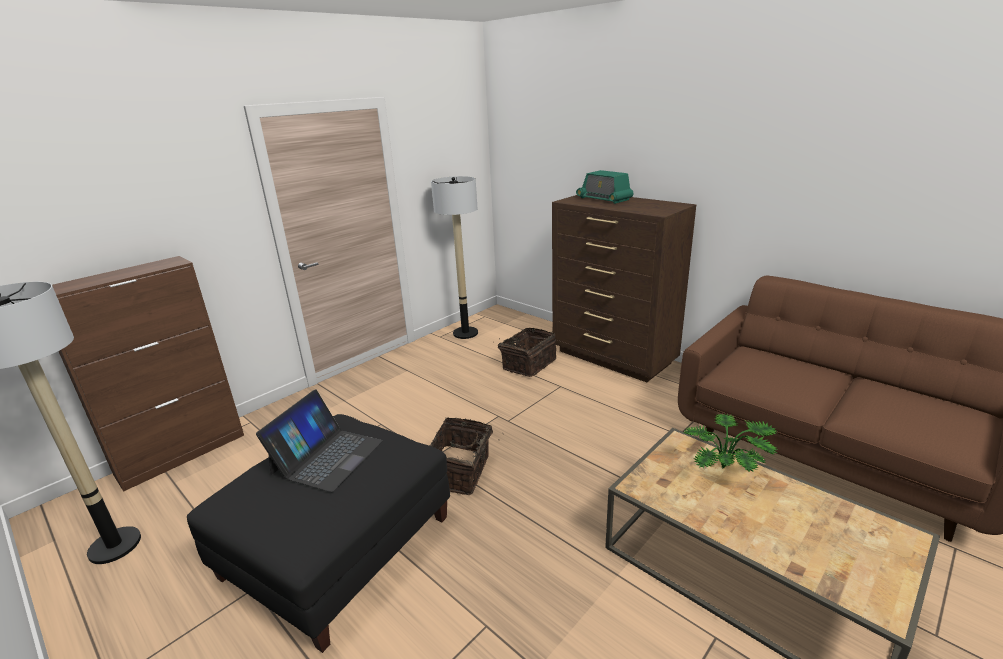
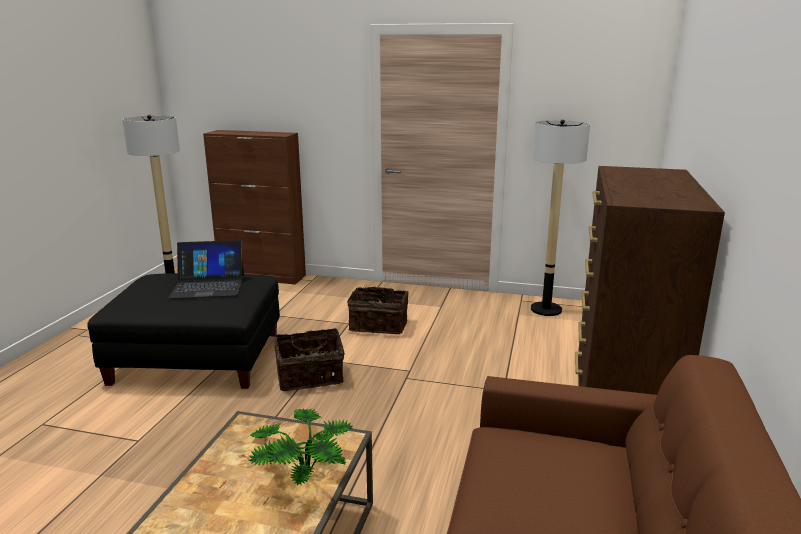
camera: 60 degrees right, 5 degrees down
(528, 364) = (526, 359): basket -> basket (379, 325)
(604, 199) = (657, 178): radio -> none

